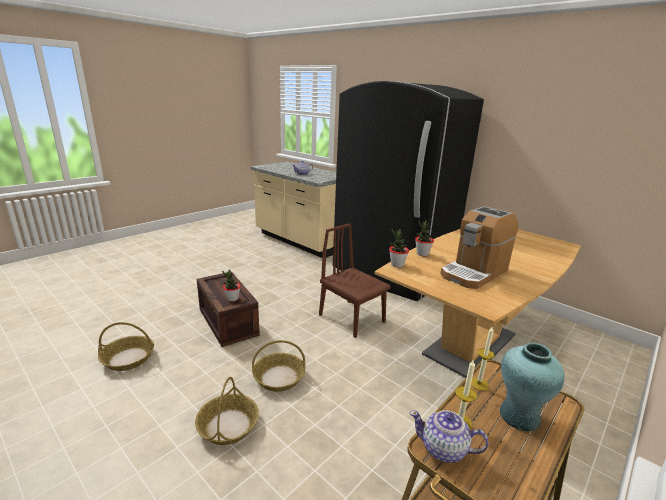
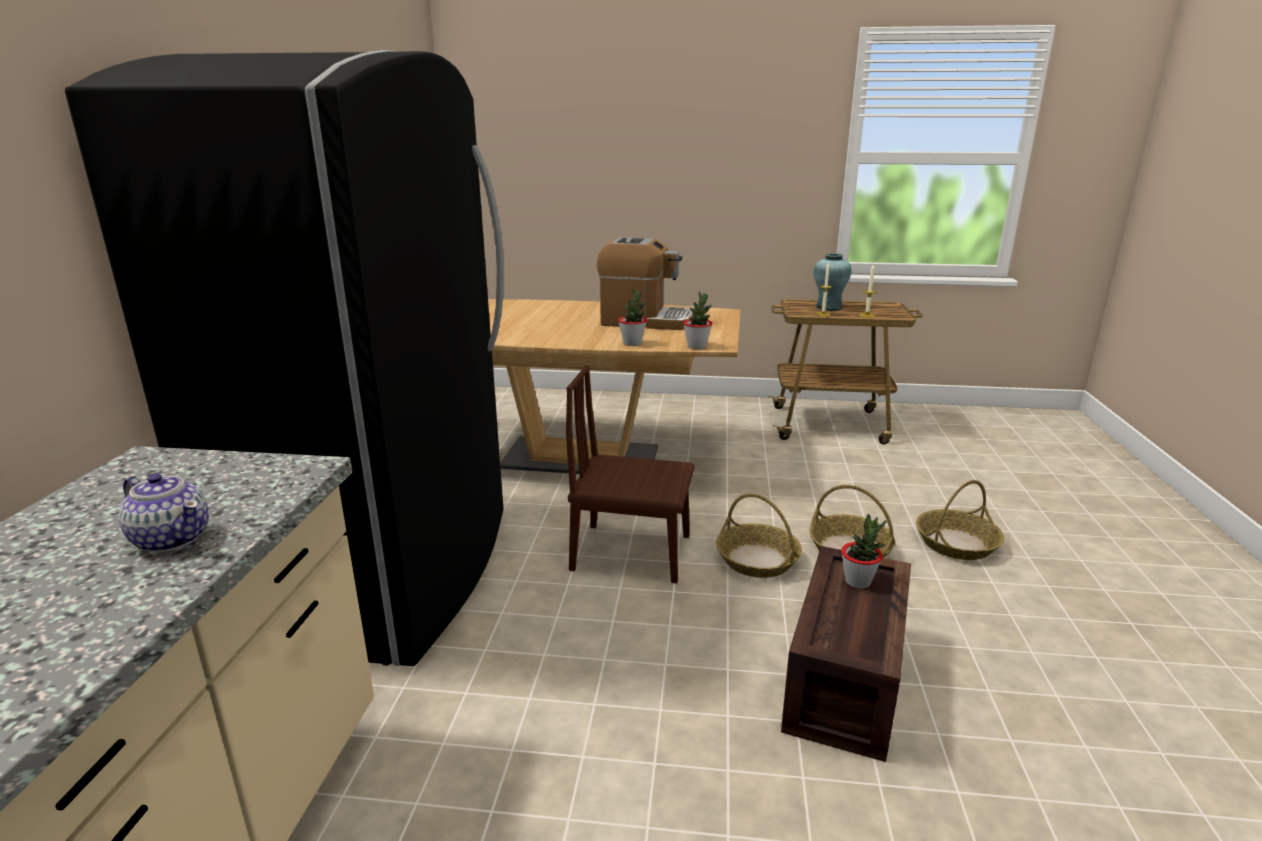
camera: 125 degrees left, 0 degrees up
(128, 359) = (1102, 719): basket -> basket (758, 560)
(352, 318) = (631, 552): brown chair -> brown chair turned 90 degrees clockwise
(444, 449) = (896, 314): teapot -> none

